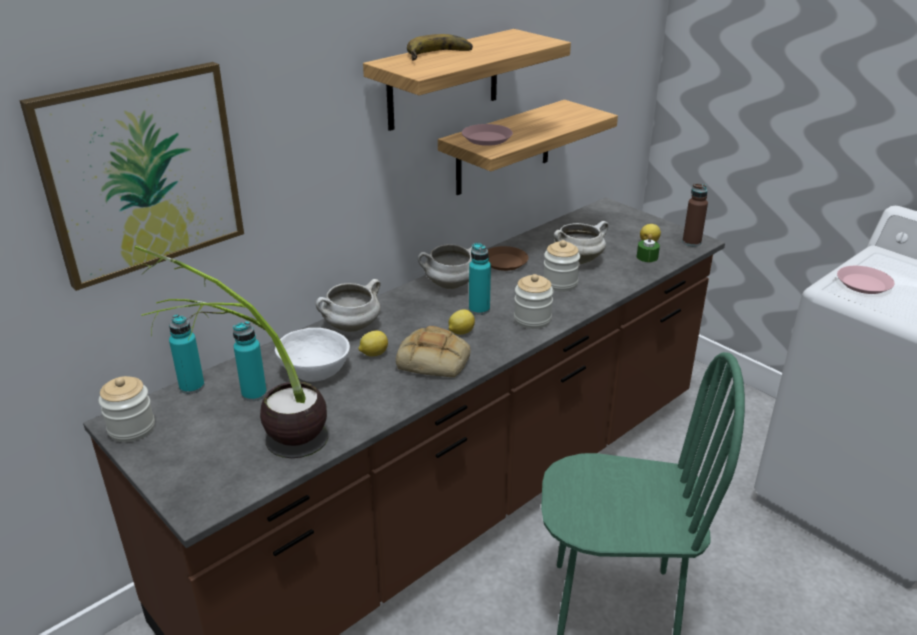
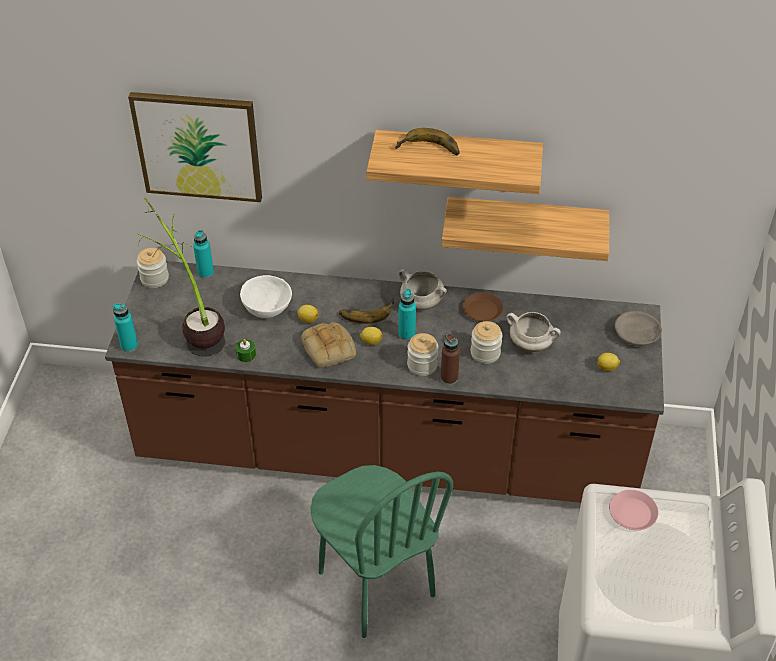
camera: 50 degrees right, 15 degrees up
(254, 394) = (223, 300): turquoise bottle -> turquoise bottle (129, 346)
(351, 327) = (324, 292): white cooking pot -> none
(415, 316) = (366, 311): none -> banana
(486, 139) = (474, 217): pink plate -> none
(627, 217) = (637, 335): none -> grey bowl
(647, 257) = (580, 378): green candle -> green candle (246, 355)
(691, 242) = (637, 391): brown bottle -> brown bottle (449, 378)

